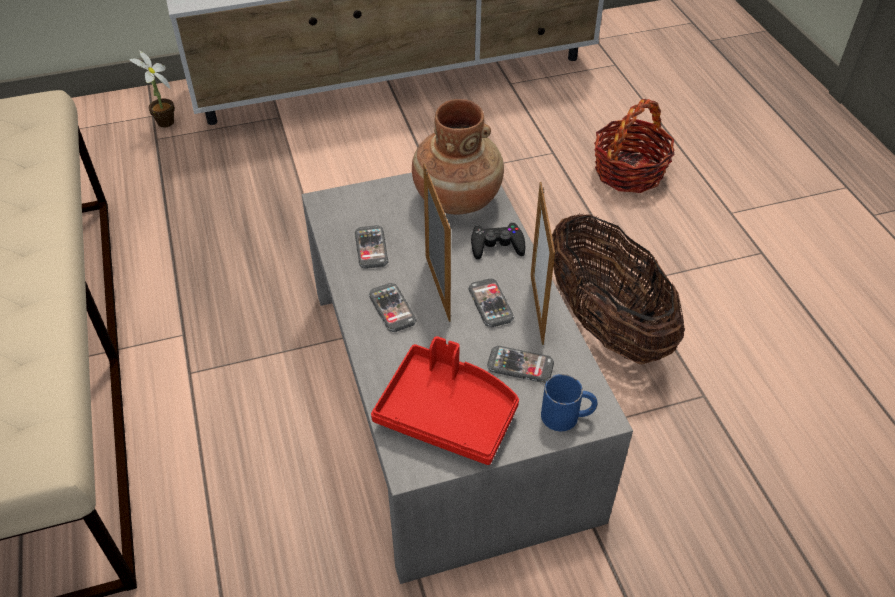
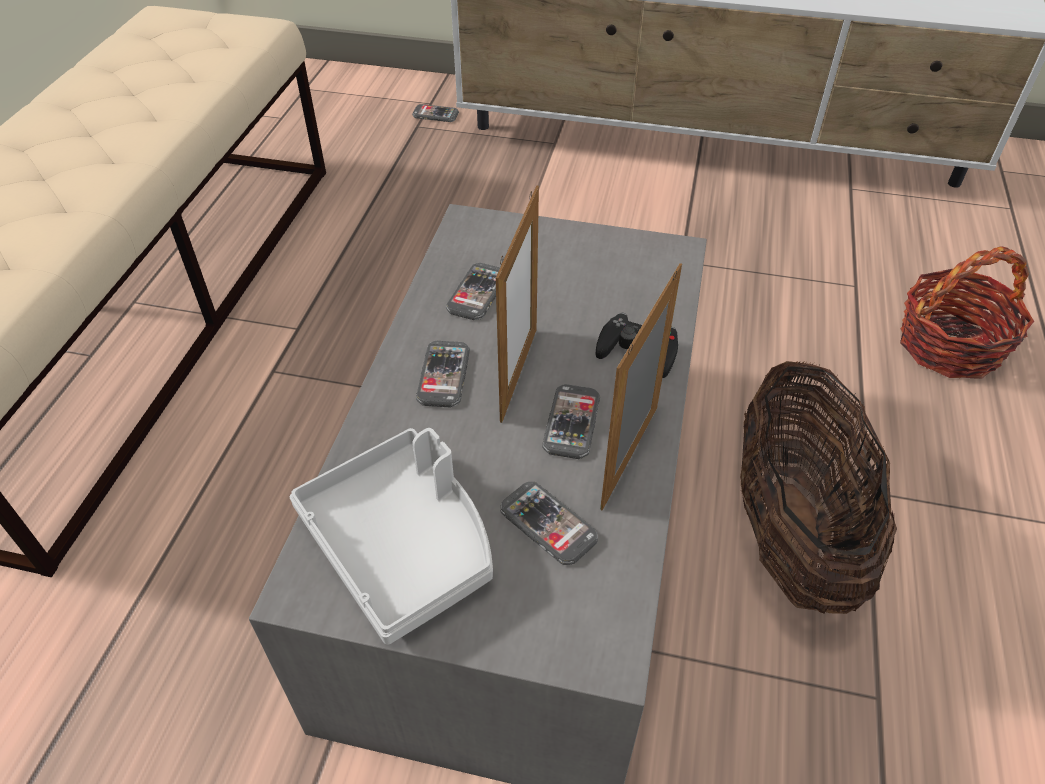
camera: 30 degrees right, 0 degrees up
(164, 124) = (435, 115): potted plant -> phone
(448, 413) = (403, 543): red tray -> grey tray
(457, 198) = (630, 273): brown vase -> none
(567, 416) = (560, 631): blue mug -> none

